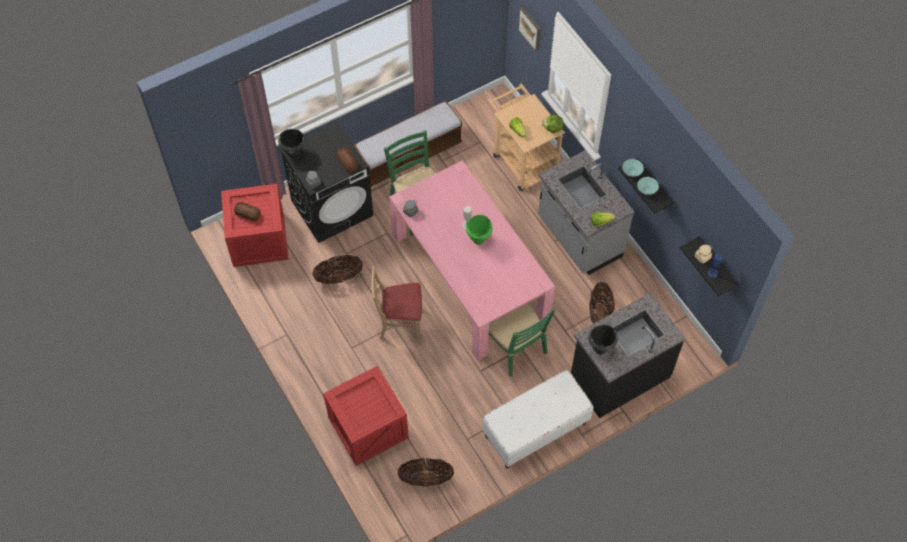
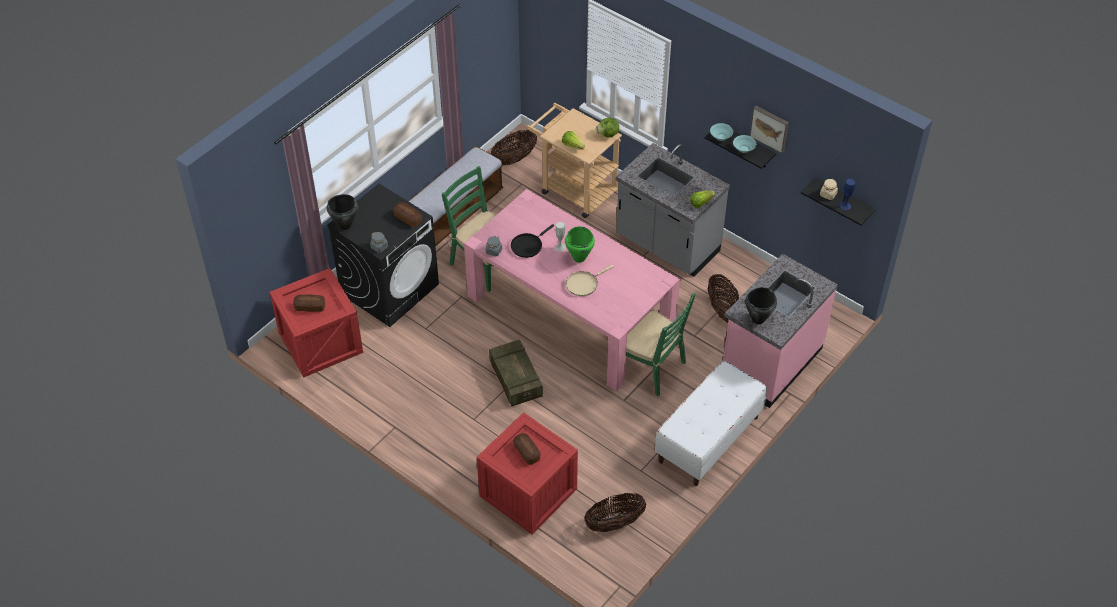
camera: 20 degrees left, 10 degrees down
(339, 277) = (428, 354): basket -> basket (514, 159)
(365, 402) = (526, 452): none -> bread
(400, 323) = (516, 379): beige chair -> crate
(441, 215) = (528, 245): none -> black frying pan
(471, 266) = (583, 284): none -> beige frying pan
(531, 28) = (553, 36): picture -> picture (770, 128)
(619, 376) = (770, 362): black counter -> pink counter

